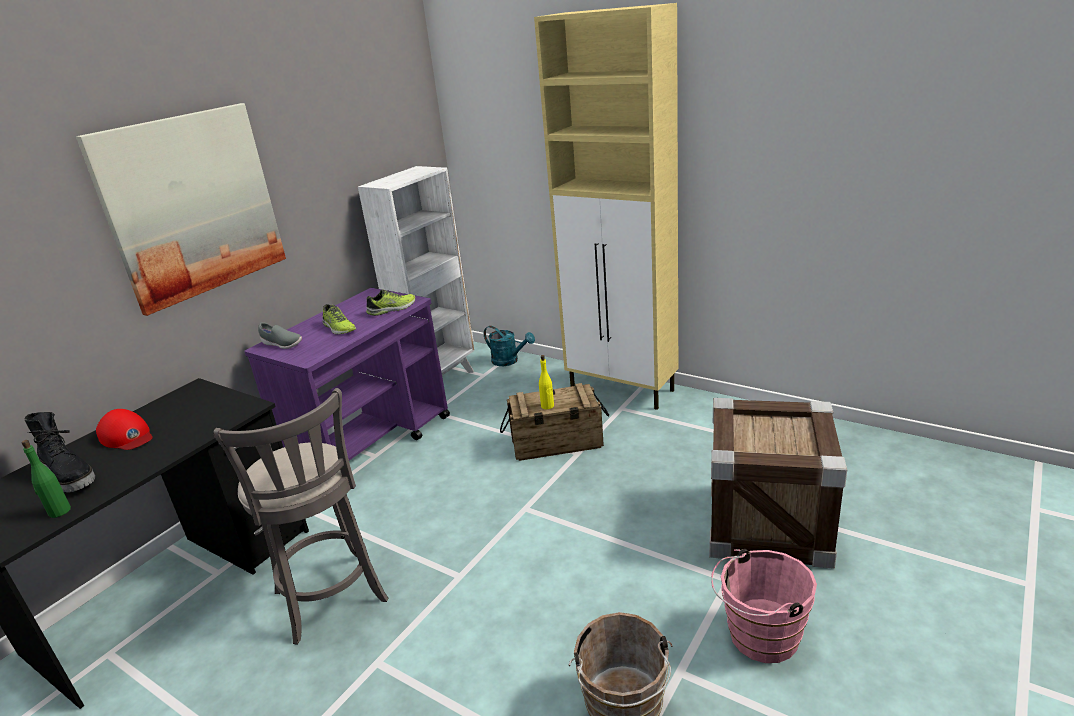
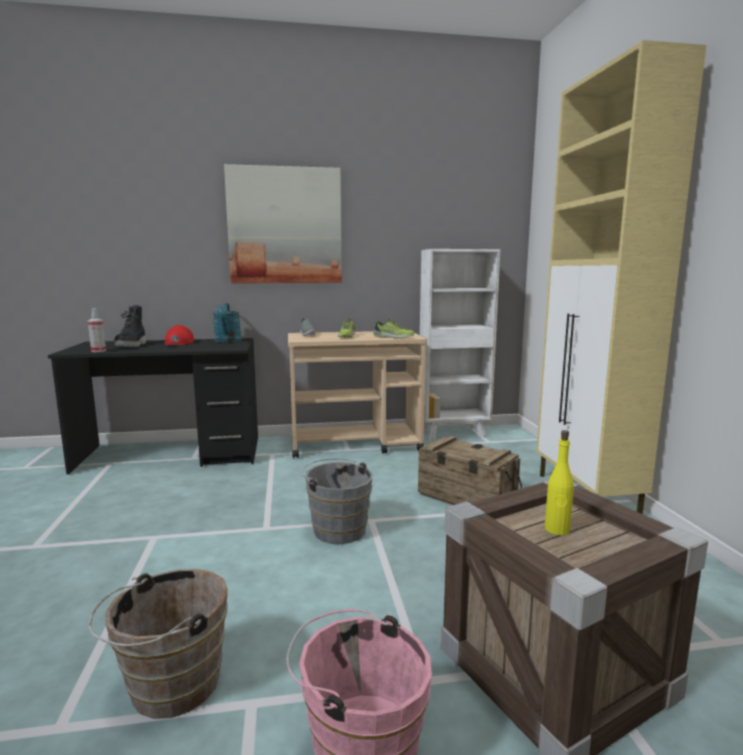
camera: 45 degrees right, 15 degrees down
(59, 511) = (98, 351): green bottle -> spray bottle
(332, 600) = (199, 497): grey stool -> none
(372, 444) = (356, 444): purple cart -> beige cart
(509, 361) = (521, 442): turquoise watering can -> turquoise watering can (227, 341)
(514, 533) = (337, 528): none -> grey bucket
(547, 406) = (457, 451): yellow bottle -> yellow bottle (557, 530)

